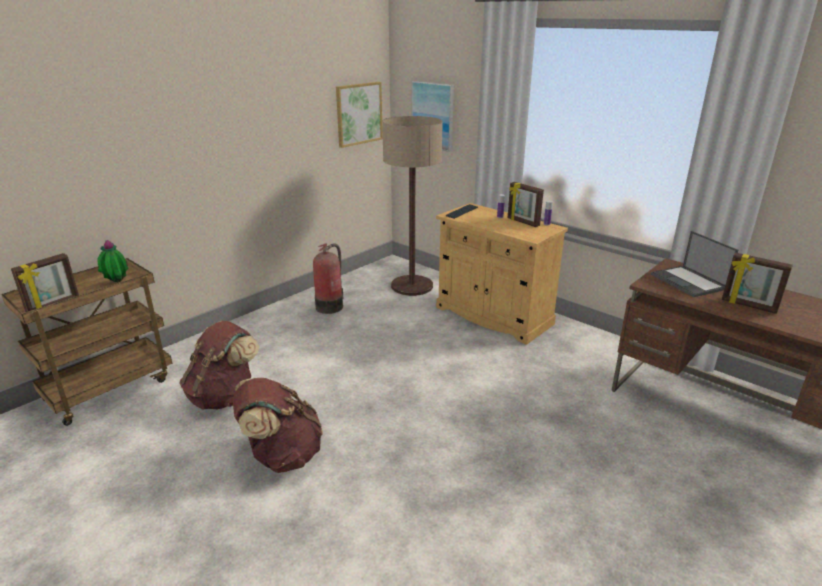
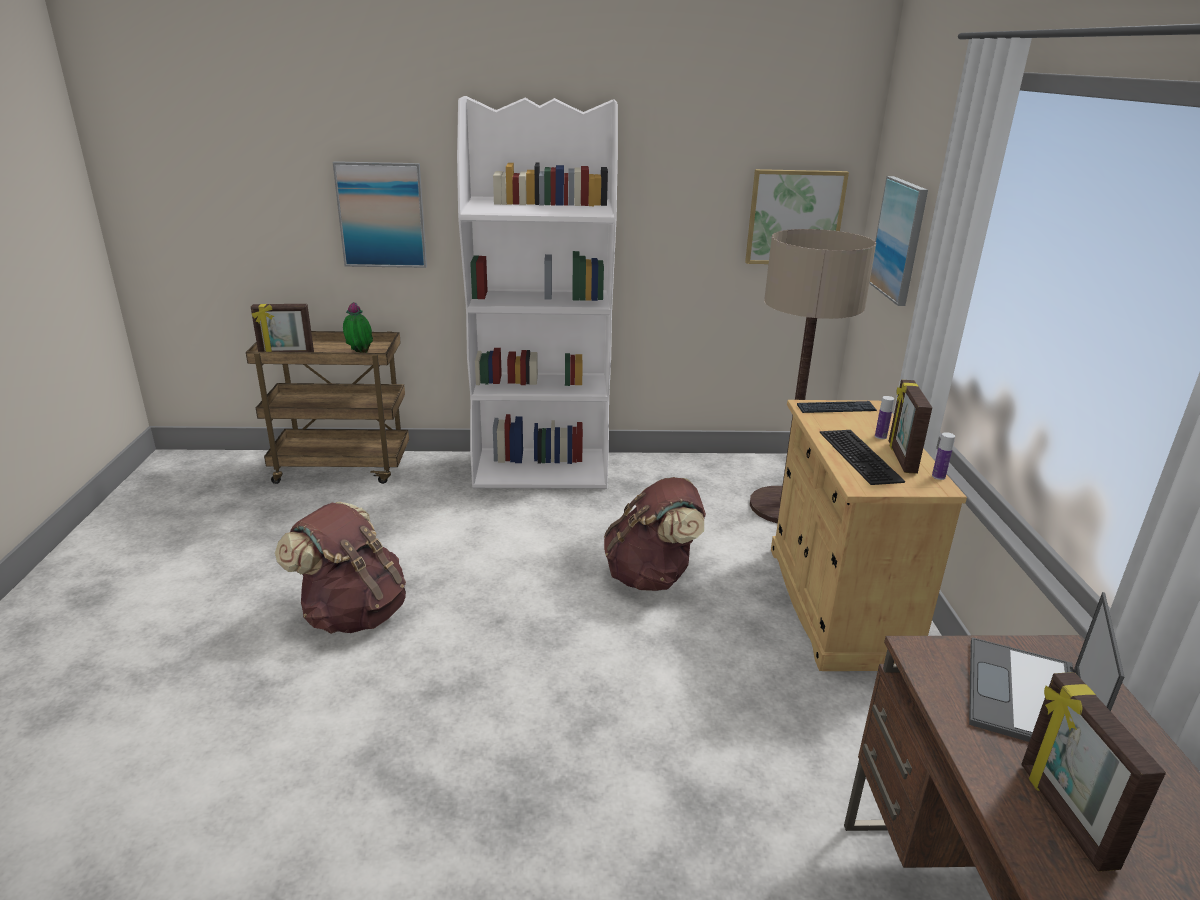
camera: 45 degrees right, 0 degrees up
(92, 162) = (382, 215): none -> picture
(224, 397) = (402, 526): brown backpack -> brown backpack (652, 576)
(260, 324) = (542, 470): none -> white bookcase
(330, 306) = (644, 484): fire extinguisher -> none
(510, 227) = (862, 456): none -> keyboard

